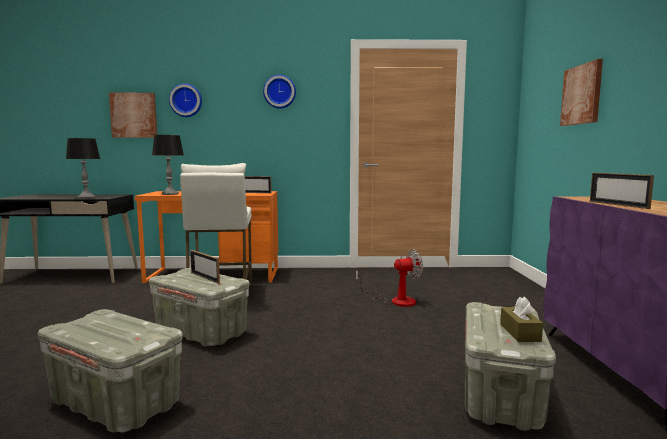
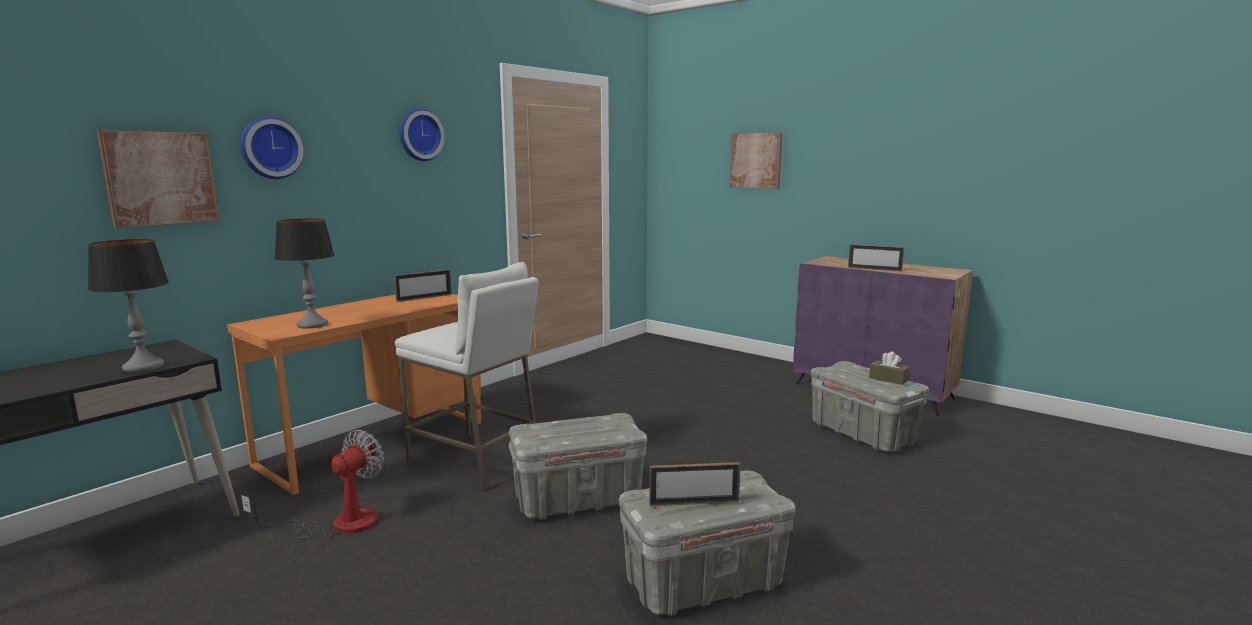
camera: 50 degrees left, 5 degrees up
(205, 278) = (583, 427): picture frame -> picture frame (694, 503)
(395, 300) = (648, 395): fan -> fan (338, 524)

